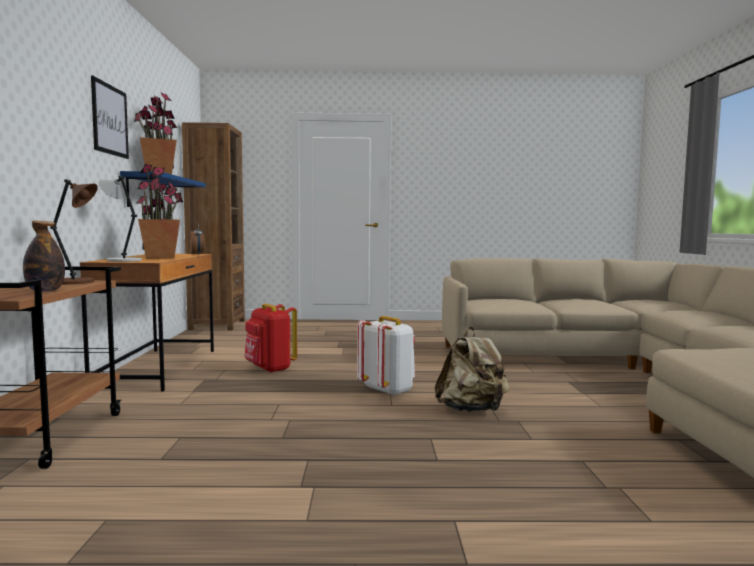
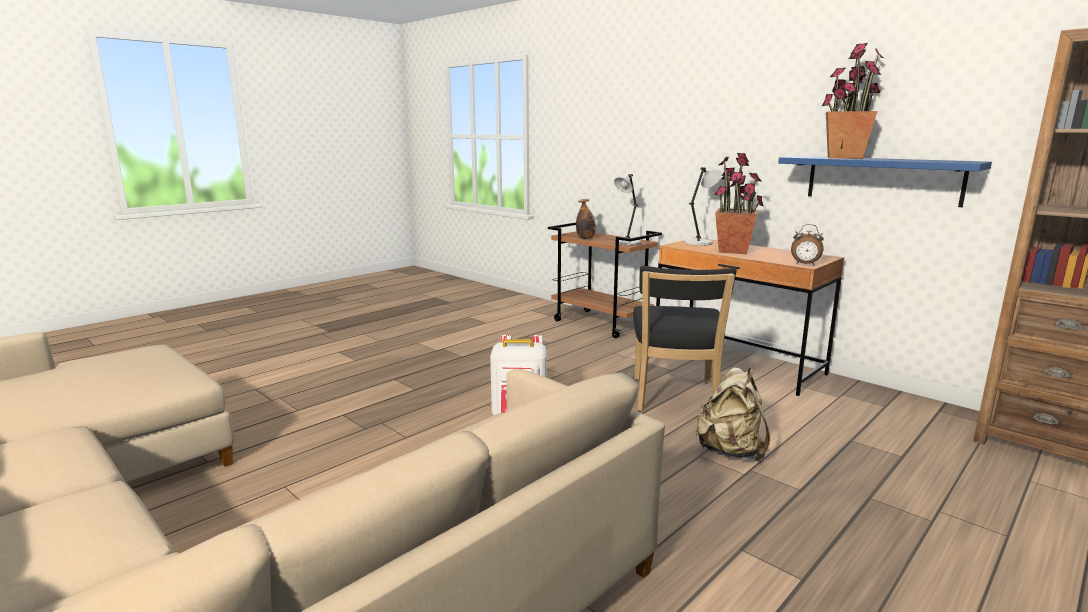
camera: 135 degrees right, 10 degrees up
(75, 282) = (626, 243): brown table lamp -> grey table lamp
(110, 120) = (786, 102): picture -> none
(270, 369) = (674, 398): red backpack -> black chair
(471, 410) = (415, 424): beige backpack -> beige backpack (730, 452)

